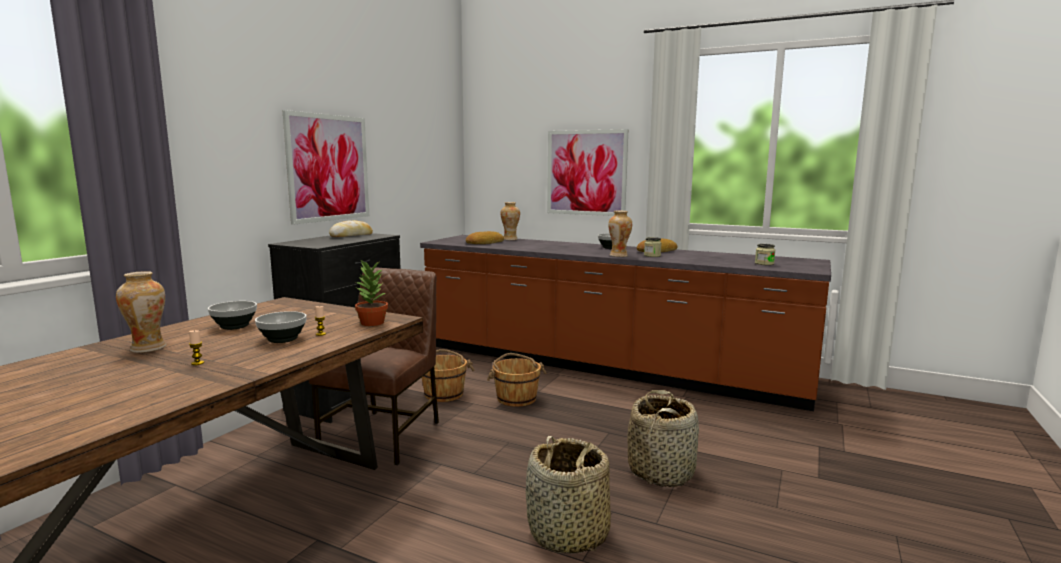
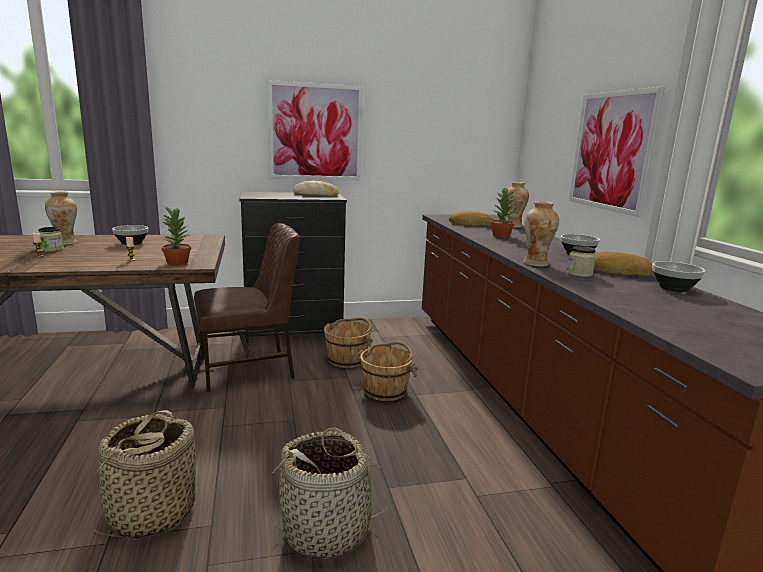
camera: 50 degrees right, 5 degrees up
(282, 339) = (109, 256): bowl -> bowl (673, 288)
(535, 246) = (501, 236): none -> potted plant
(764, 263) = (706, 329): jar -> jar (52, 249)

